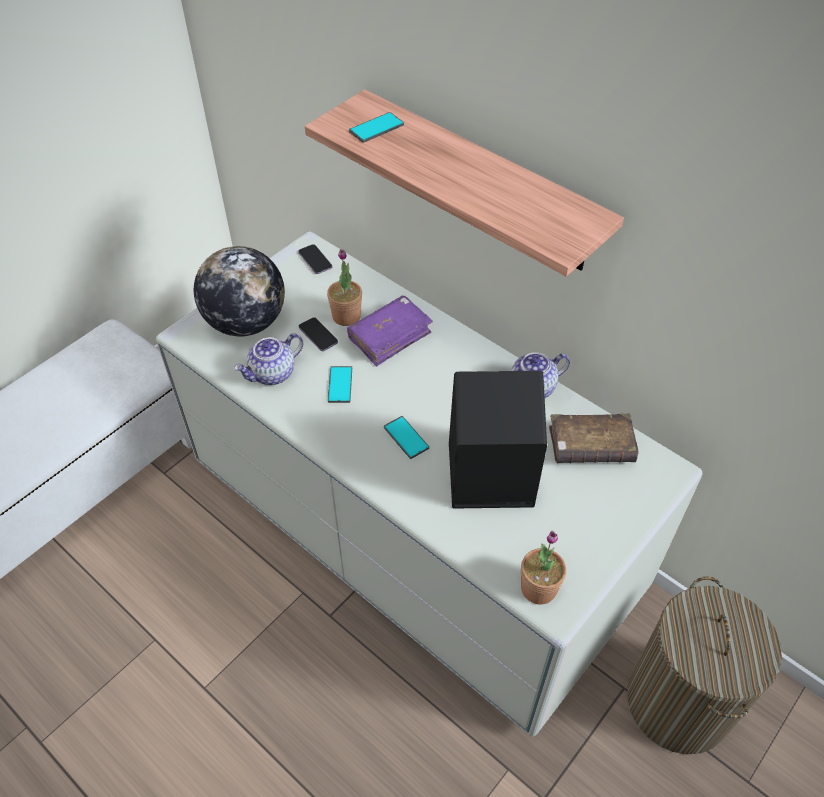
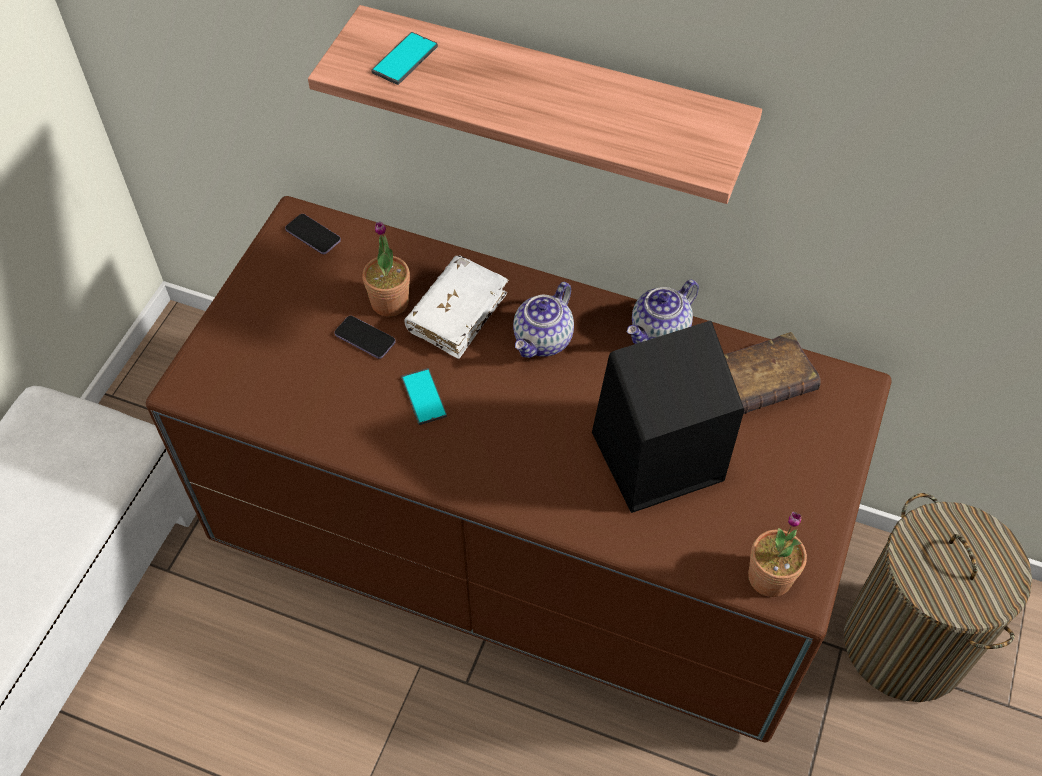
camera: 20 degrees left, 5 degrees up
(246, 323) = (261, 348): globe -> none
(272, 374) = (330, 408): teapot -> teapot (543, 340)
(389, 336) = (457, 313): purple book -> white book
(406, 438) = (536, 441): phone -> none
(413, 526) = (522, 536): white dresser -> brown dresser

